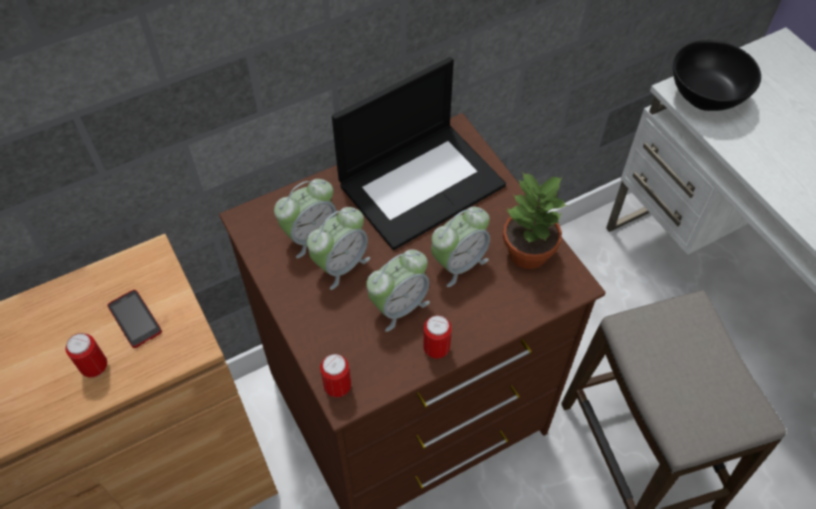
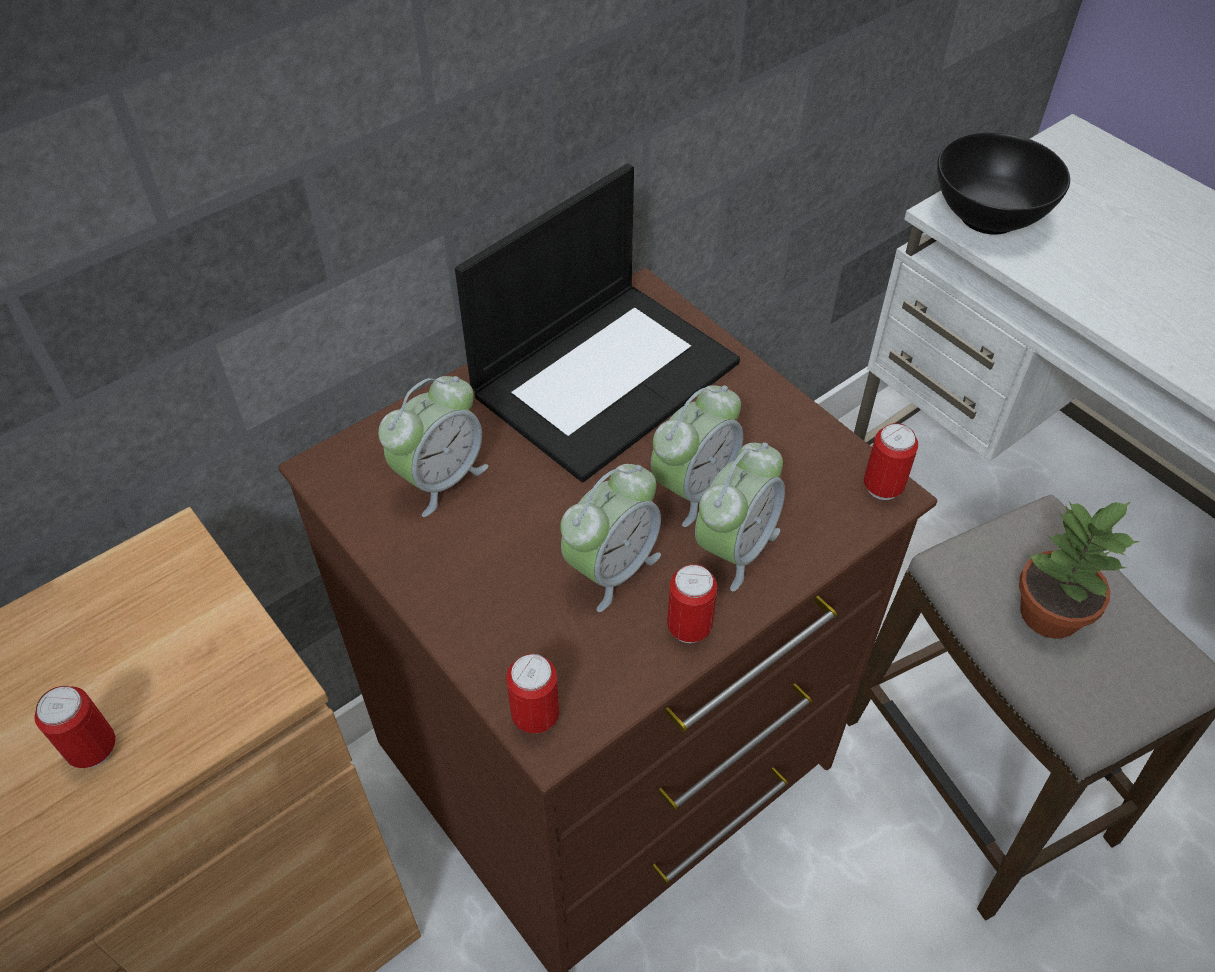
camera: 10 degrees left, 5 degrees down
(135, 319) = (156, 655): phone -> none
(341, 265) = (500, 517): alarm clock -> alarm clock (735, 548)
(527, 252) = (798, 456): potted plant -> potted plant (1048, 613)
(573, 279) = (882, 487): none -> can

